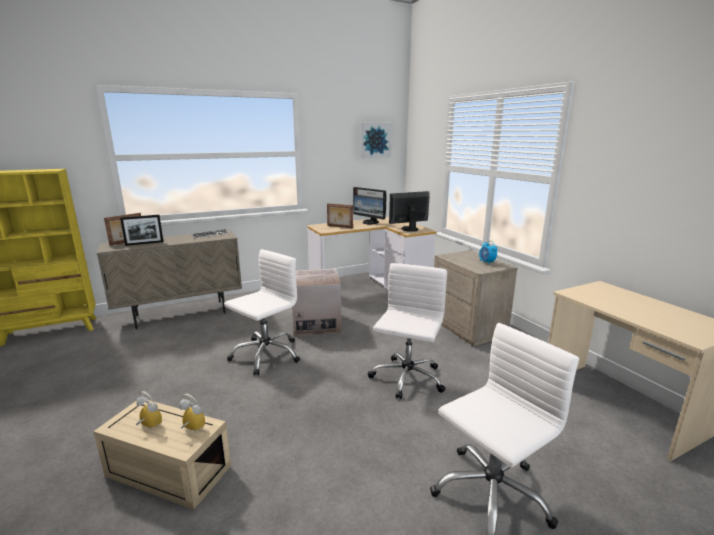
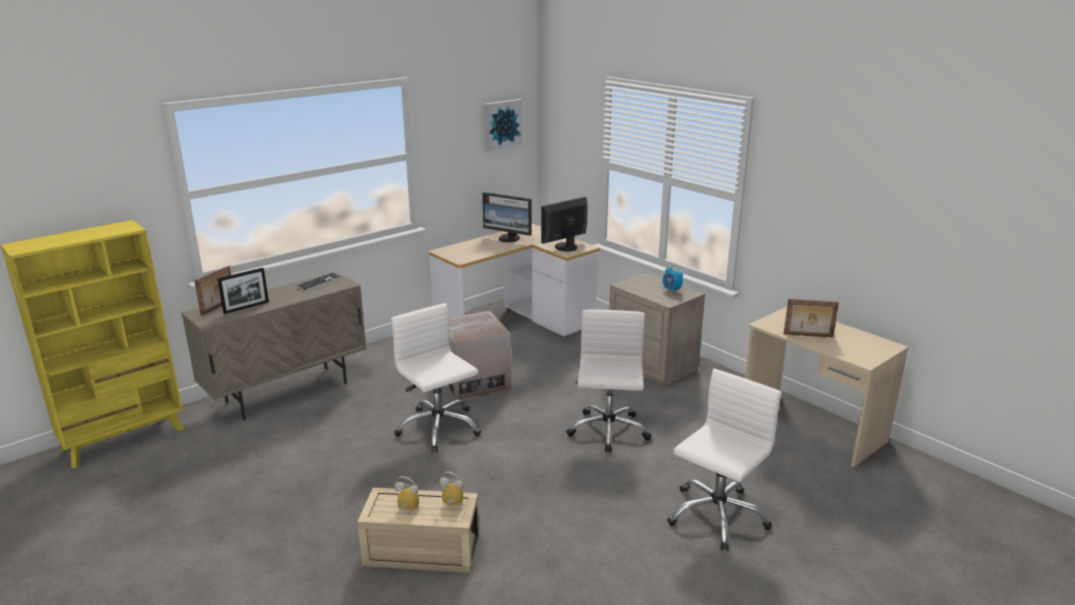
camera: 15 degrees left, 5 degrees up
(266, 354) = (438, 428): white office chair -> white office chair turned 60 degrees counterclockwise
(339, 227) = (475, 251): picture frame -> picture frame (808, 336)

